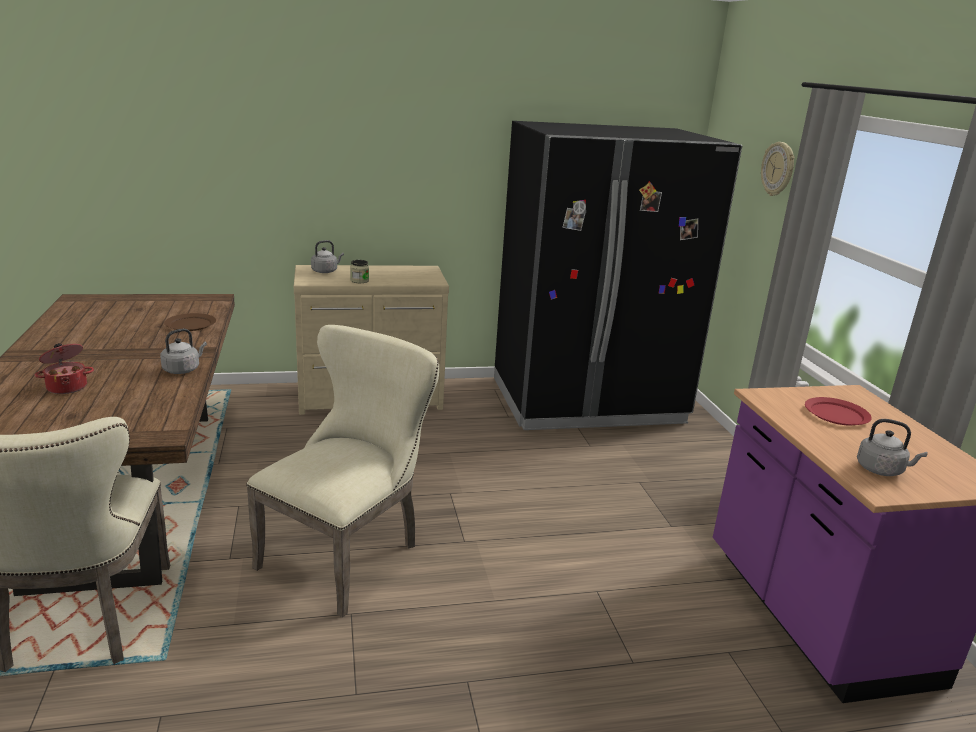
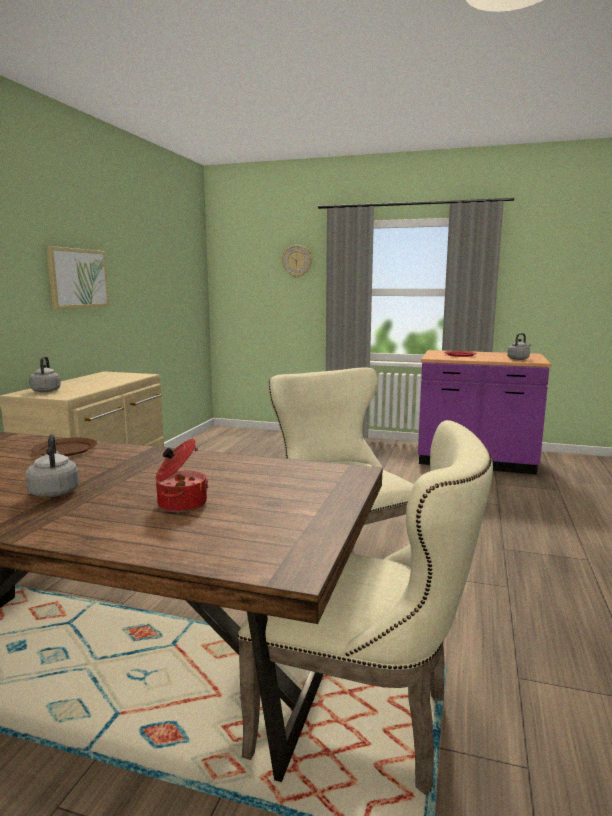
camera: 60 degrees left, 10 degrees down
(183, 369) = (200, 459): grey kettle -> grey kettle (54, 491)
(359, 281) = (98, 386): jar -> none
(421, 165) = (78, 278): none -> picture
(587, 401) = (221, 450): black fridge -> none

